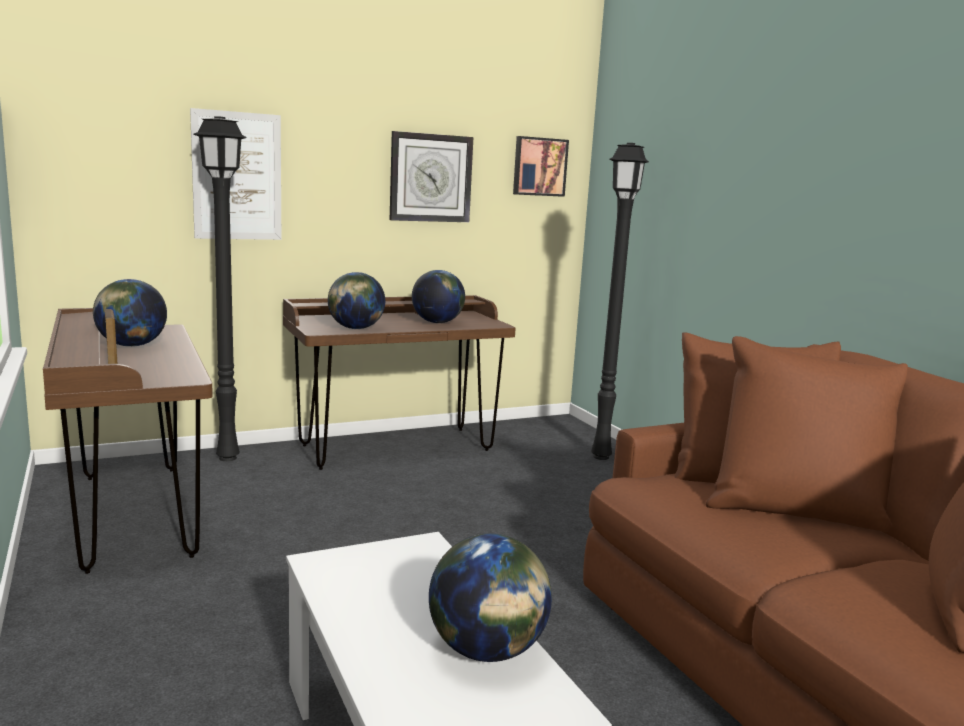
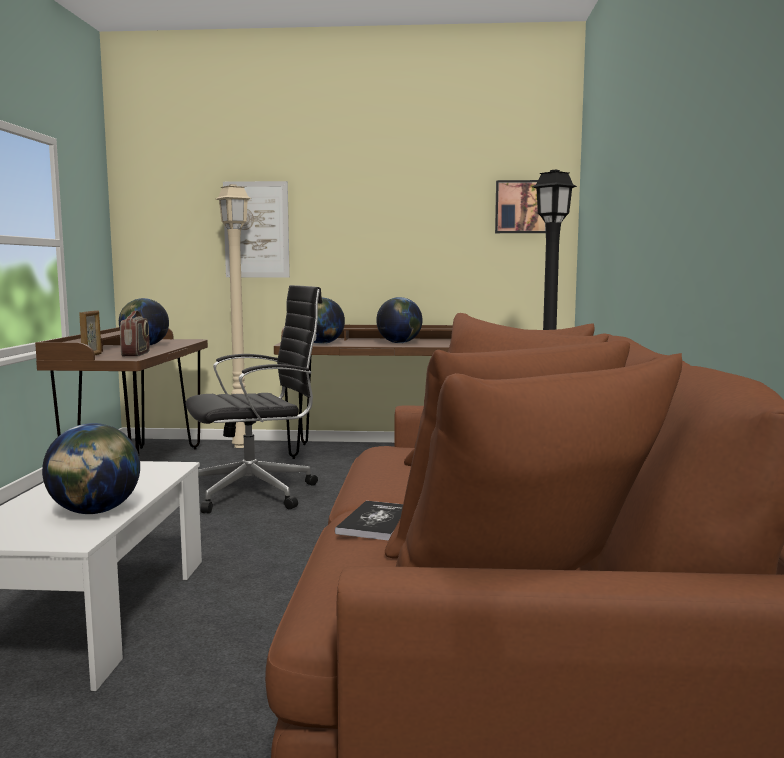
camera: 30 degrees right, 5 degrees down
(172, 368) = (136, 354): none -> radio
(227, 457) = (241, 446): black floor lamp -> beige floor lamp
(349, 530) = (256, 493): none -> black office chair
(430, 178) = (414, 223): wall clock -> none
(856, 603) = (377, 522): none -> book

